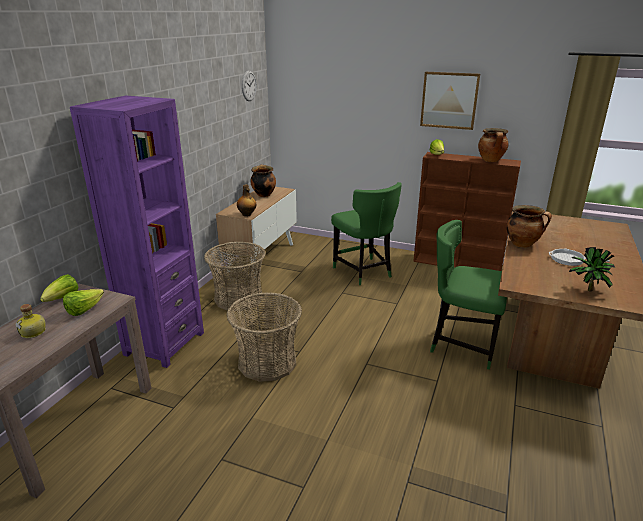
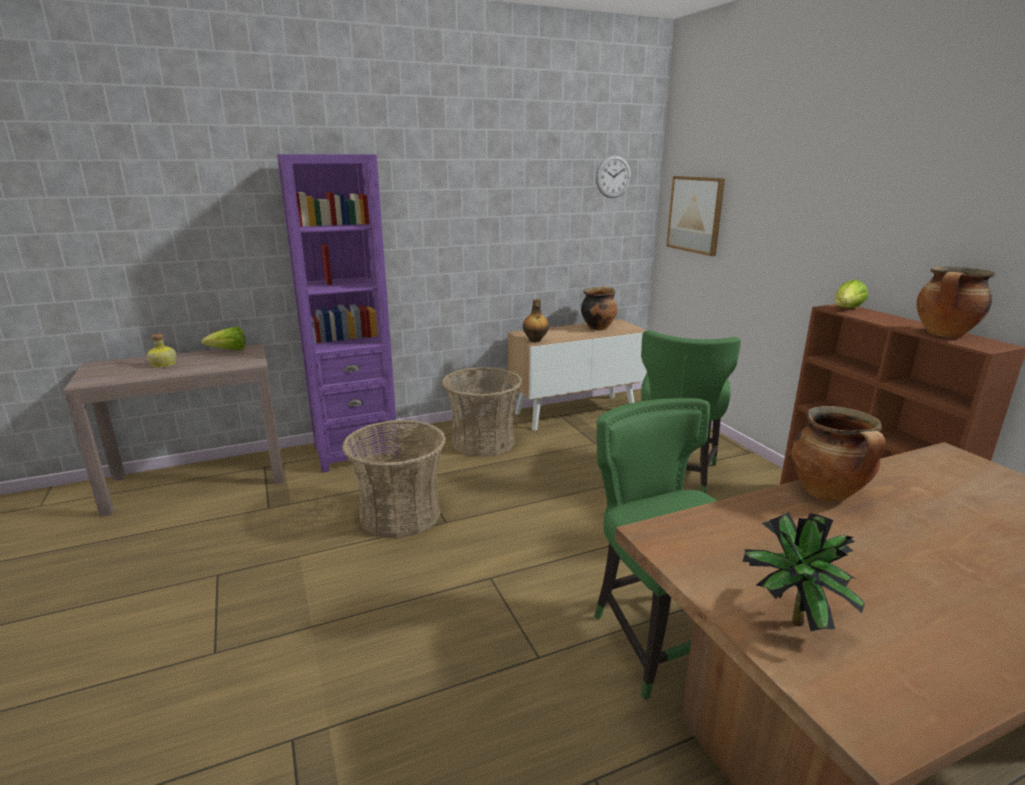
camera: 45 degrees right, 5 degrees down
(84, 310) = (219, 363): lettuce -> none
(449, 100) = (896, 208): picture -> picture (695, 214)
(570, 259) = (883, 558): frying pan -> none

